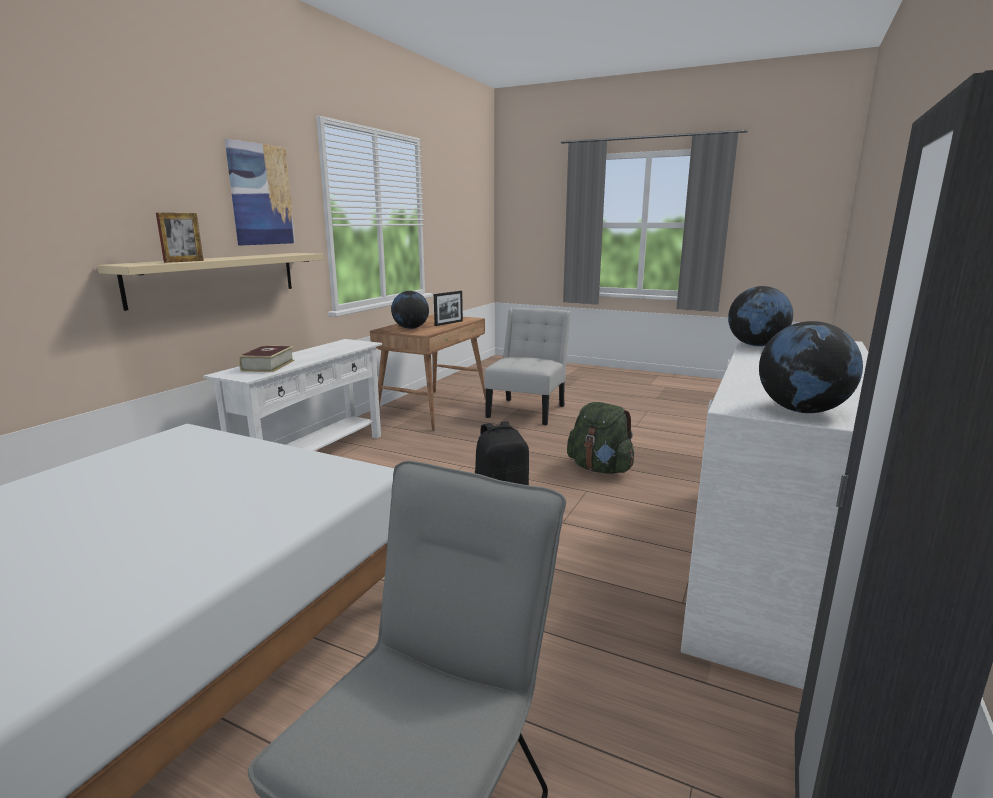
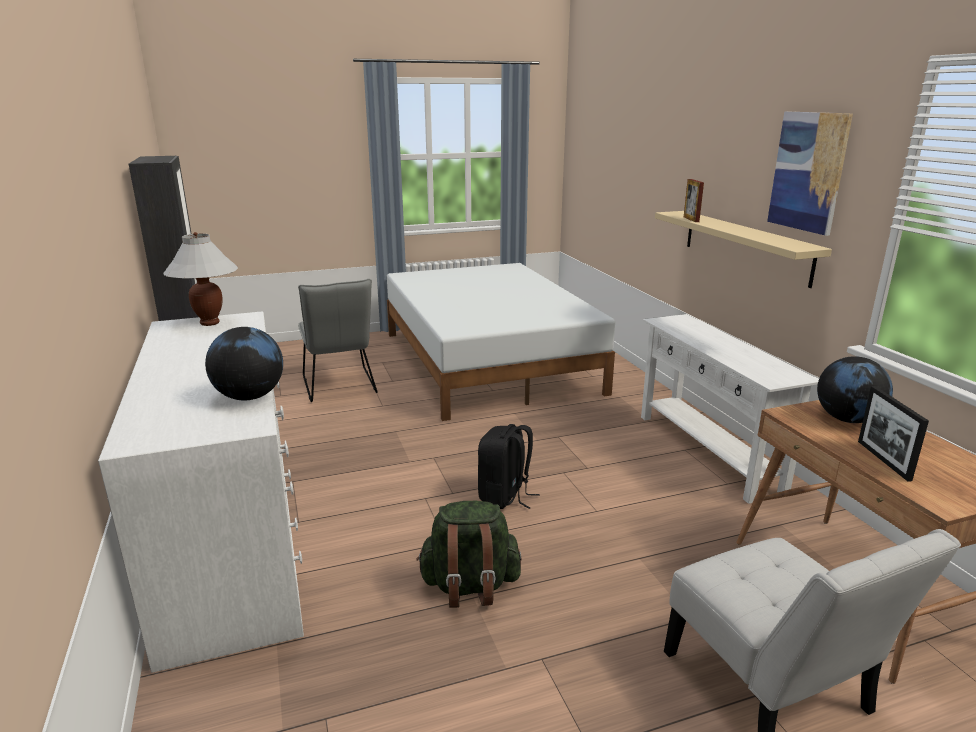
camera: 135 degrees right, 5 degrees up
(268, 365) = (695, 331): book -> none
(802, 411) = (210, 323): globe -> white table lamp

